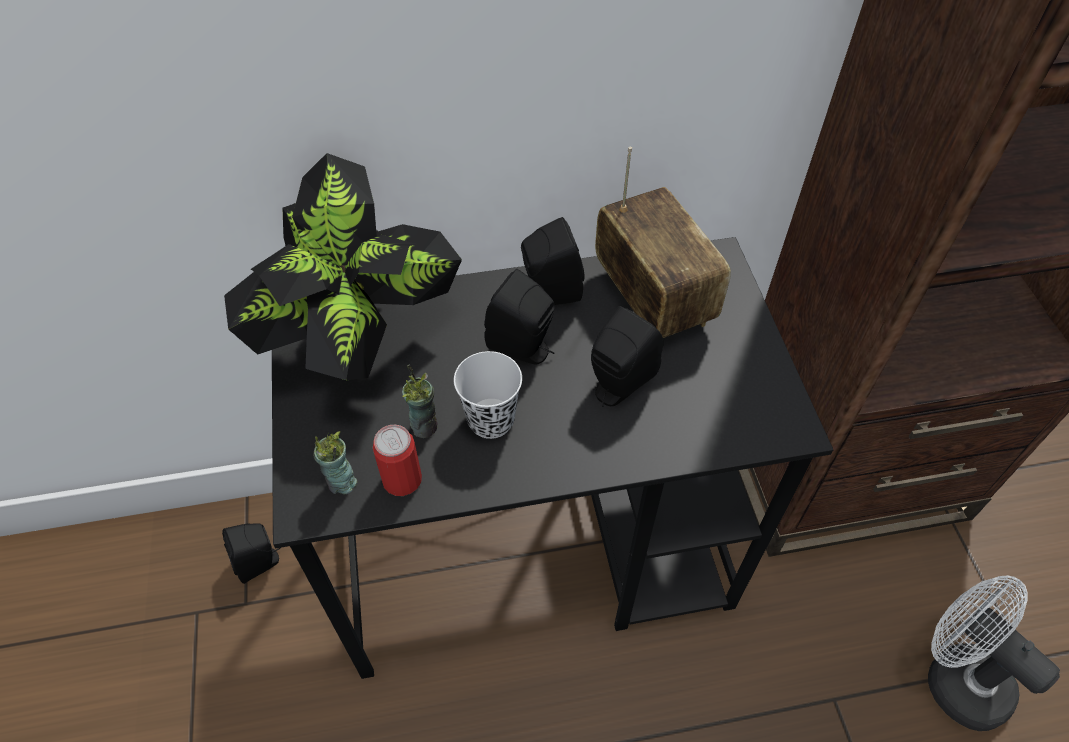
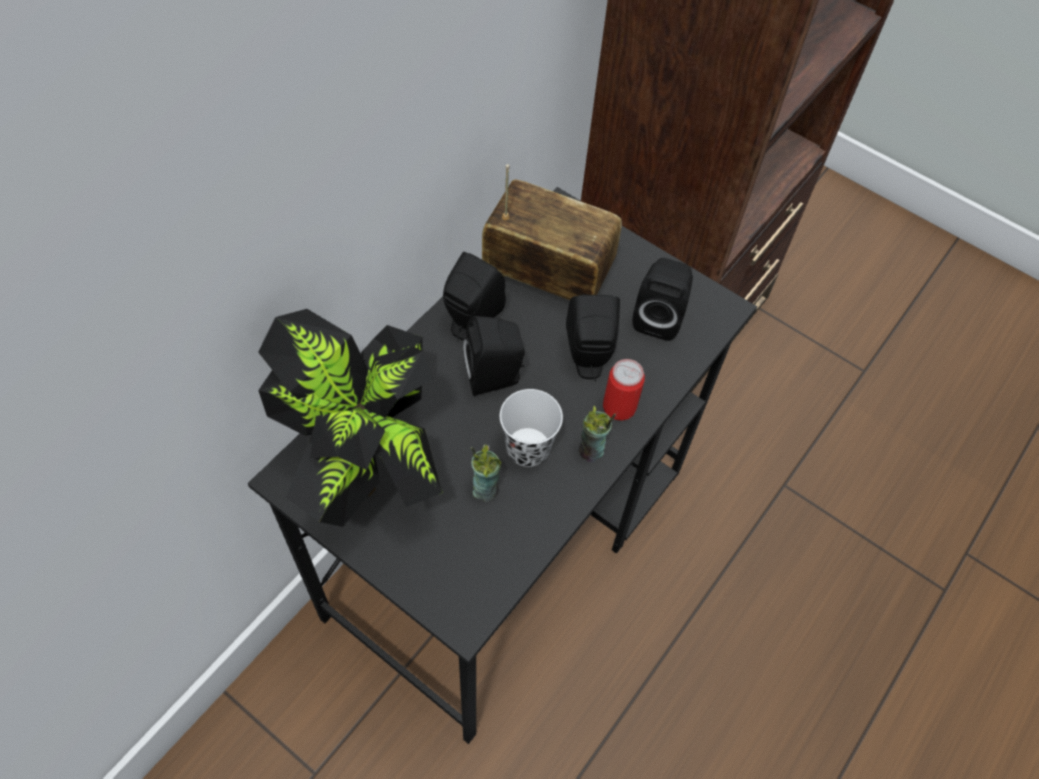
camera: 45 degrees left, 5 degrees up
(261, 563) = (295, 732): black speaker -> black speaker (659, 317)
(341, 483) = (470, 578): cup -> cup (591, 451)
(402, 479) = (511, 540): can -> can (619, 406)
(955, 677) = (837, 413): white fan -> none

